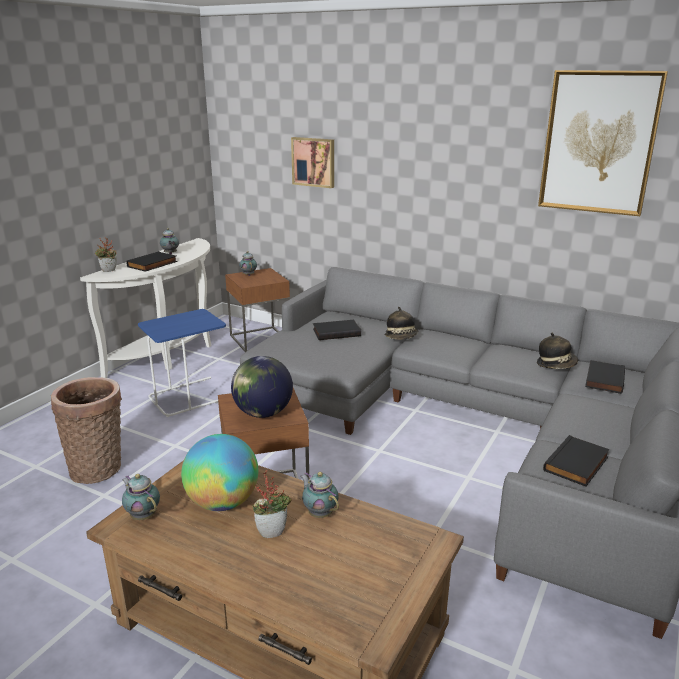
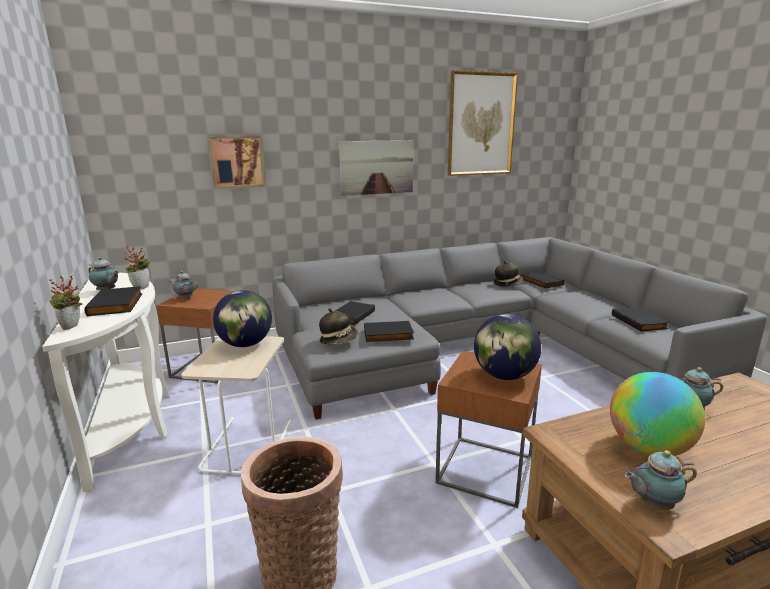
camera: 50 degrees left, 5 degrees down
(190, 396) = (246, 445): blue side table -> beige side table
(198, 319) = (245, 344): none -> globe
(273, 531) = (712, 438): potted plant -> potted plant (141, 287)
(322, 358) = (388, 335): none -> black book
(401, 337) = (398, 302): hat -> hat (338, 340)
(447, 183) = (376, 167): none -> picture

